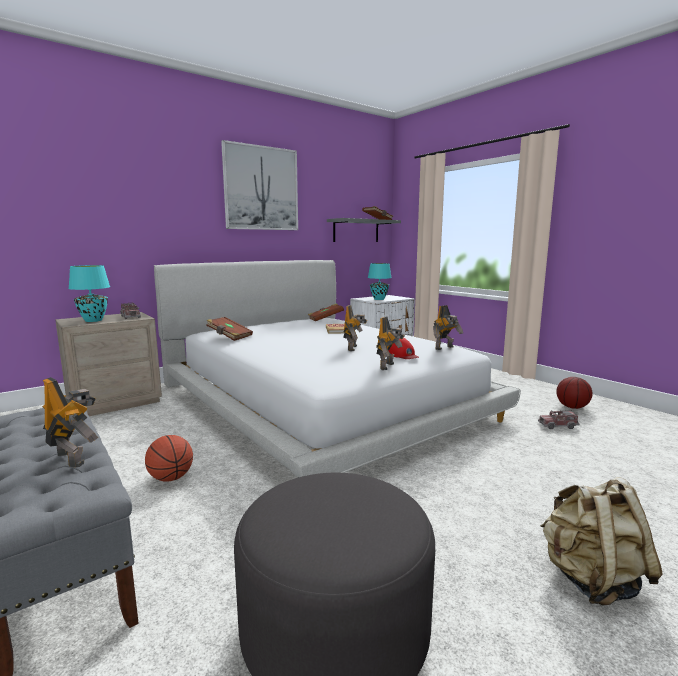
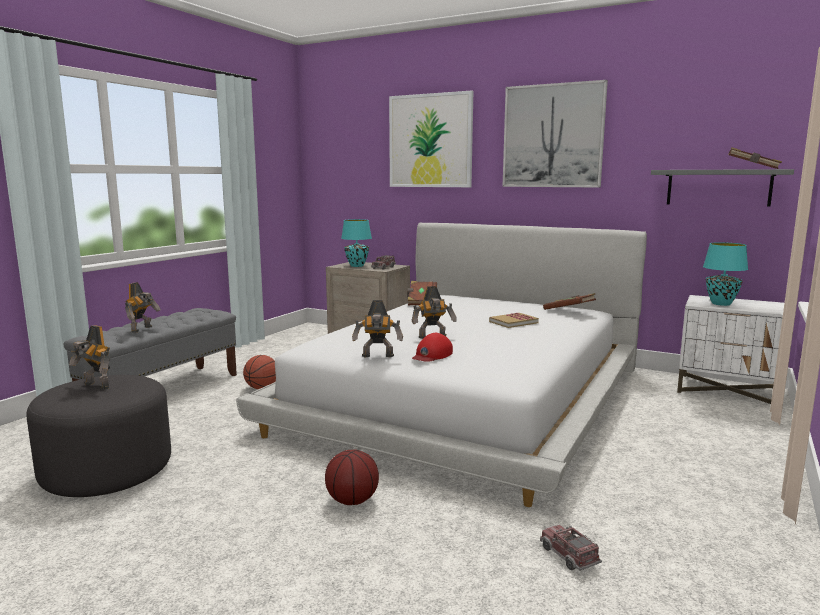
camera: 65 degrees right, 0 degrees up
(146, 180) = (430, 141): none -> picture
(445, 348) = (498, 368): toy robot -> toy robot (95, 386)
(572, 407) = (693, 573): basketball -> basketball (353, 501)
(591, 580) = (167, 570): beige backpack -> none

